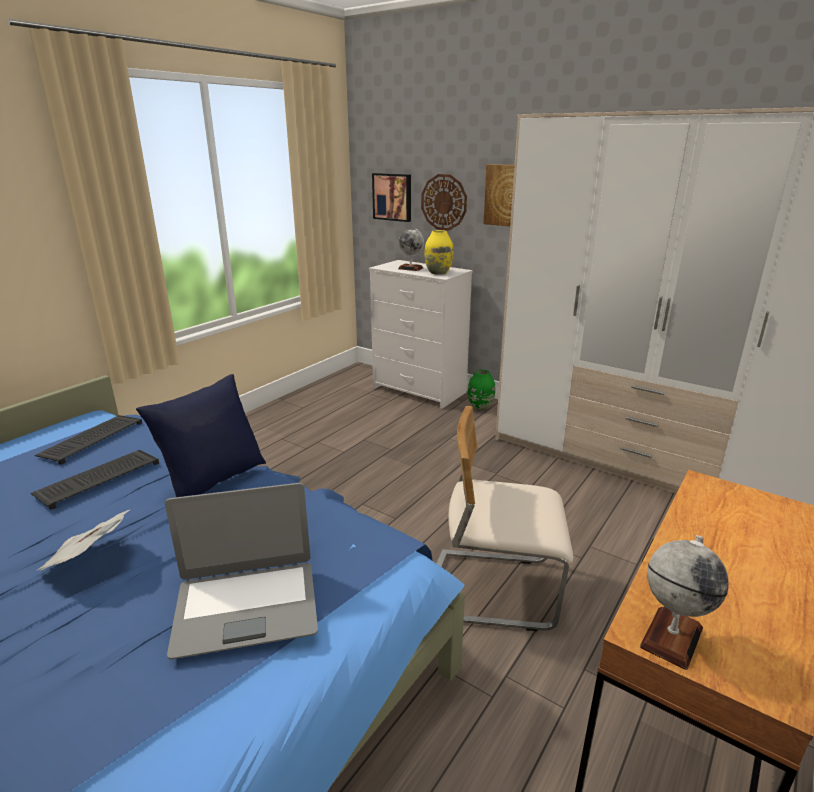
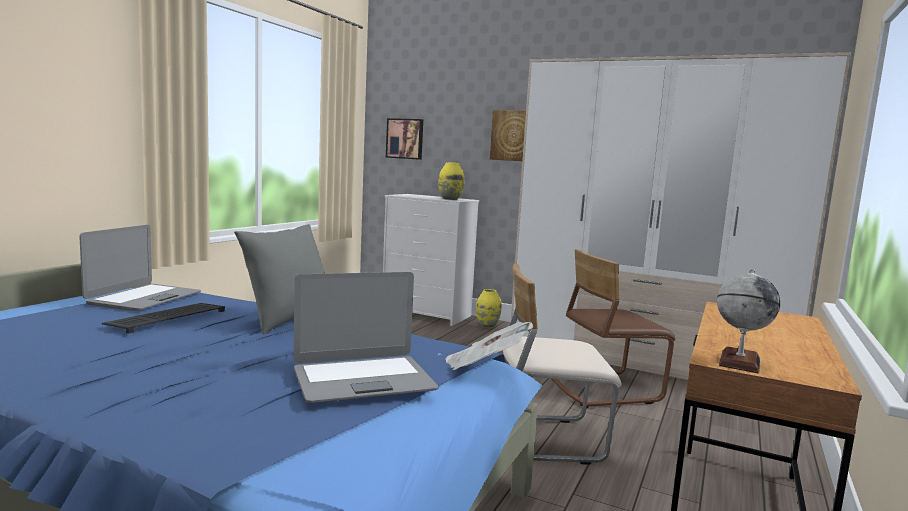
camera: 10 degrees left, 15 degrees down
(90, 558) = (190, 357): newspaper -> newspaper (484, 367)
(92, 439) = (144, 298): keyboard -> laptop
(213, 481) = (287, 320): blue pillow -> grey pillow
(410, 268) = (423, 196): globe -> none
(444, 202) = (453, 142): wall clock -> none
(480, 407) = (487, 325): green vase -> yellow vase
(584, 512) = (604, 390): none -> brown chair

